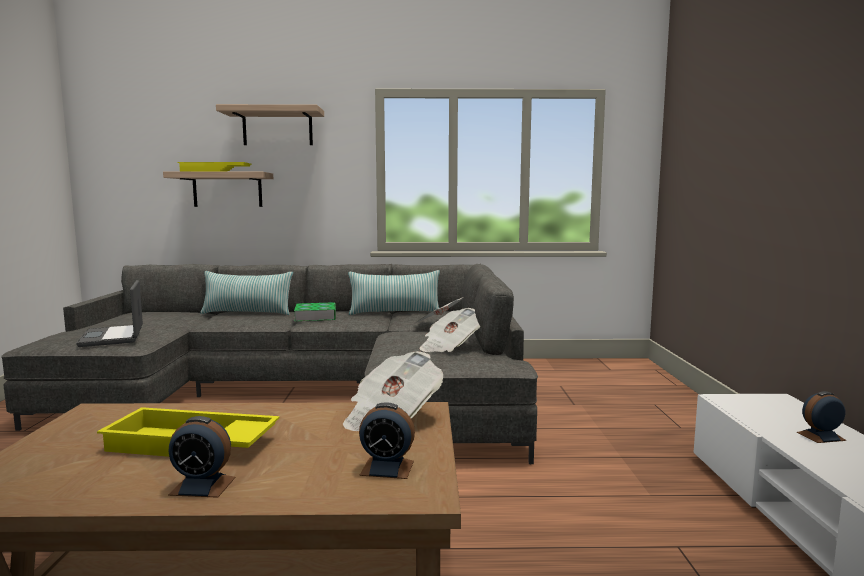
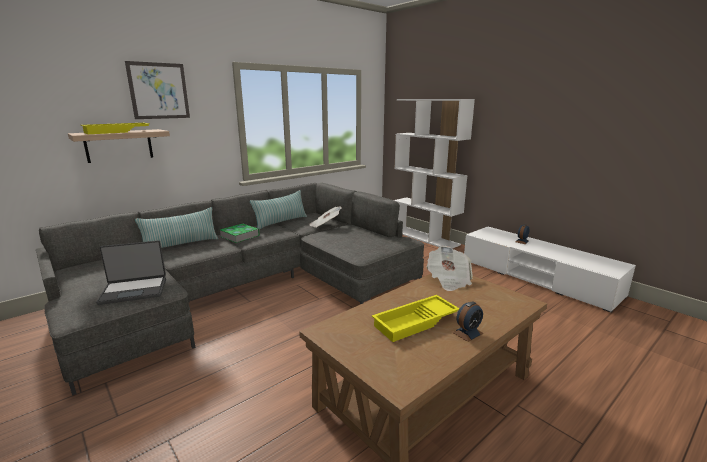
camera: 40 degrees left, 10 degrees up
(114, 337) = (134, 290): laptop -> laptop turned 45 degrees counterclockwise
(277, 128) = (159, 91): shelf -> picture
(387, 468) = (498, 299): alarm clock -> none
(449, 347) = (365, 238): newspaper -> none
(682, 401) = (425, 237): none -> white bookcase

